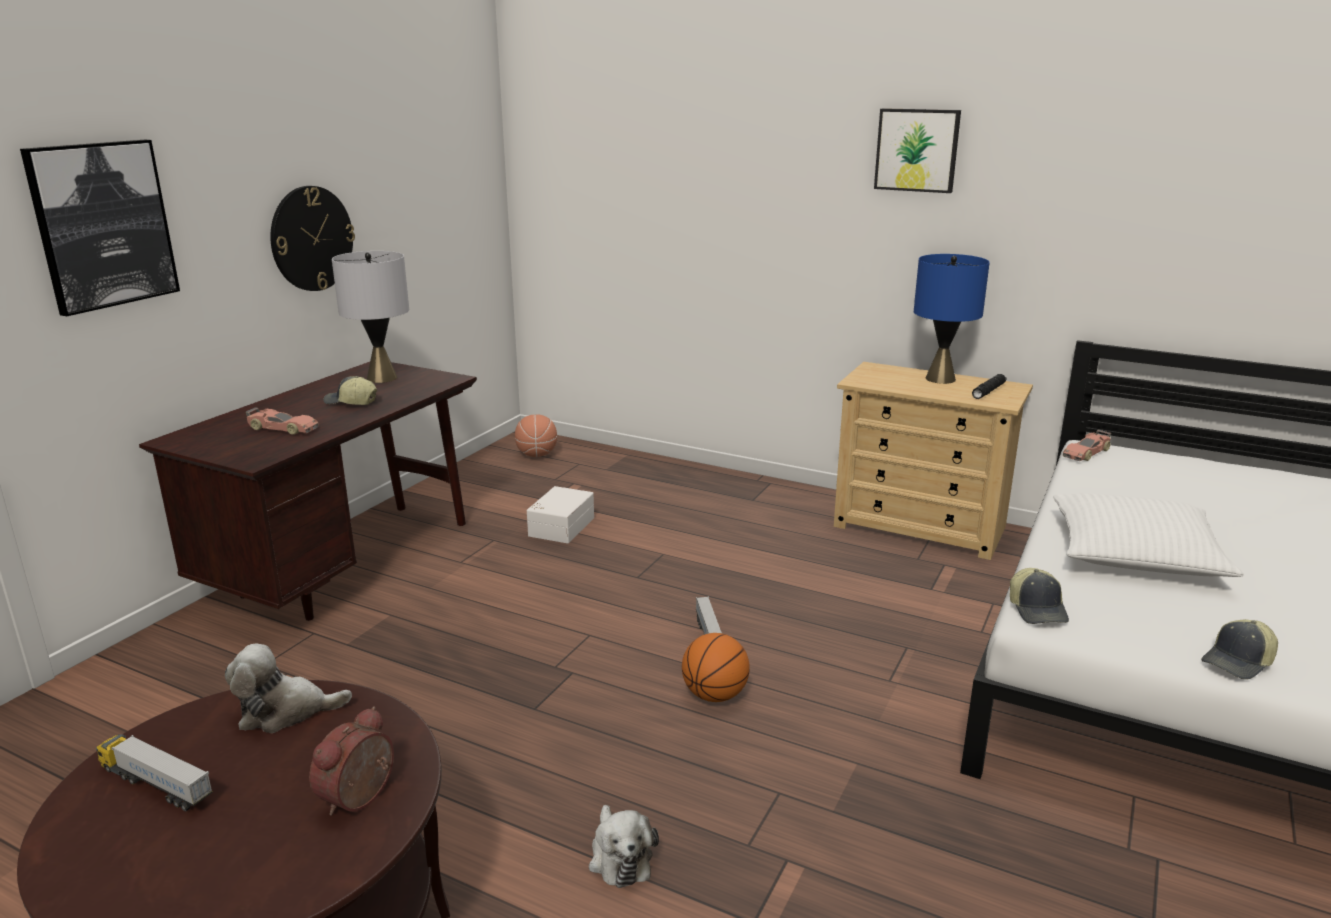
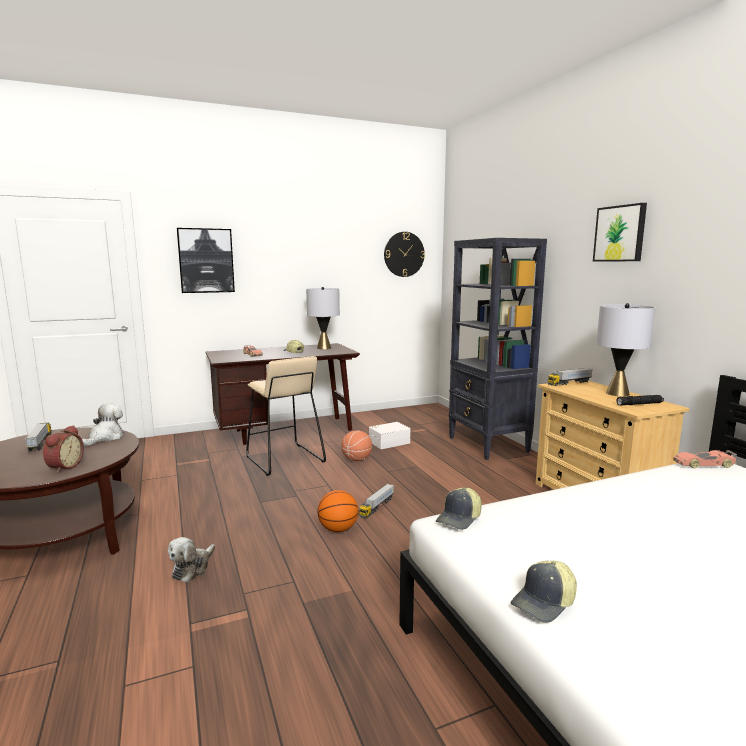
camera: 40 degrees right, 10 degrees down
(285, 712) = (105, 438): plush toy -> plush toy turned 75 degrees clockwise
(311, 238) = (309, 281): wall clock -> wall clock (404, 254)
(361, 799) = (64, 467): alarm clock -> alarm clock turned 120 degrees clockwise
(441, 619) = (284, 459): none -> beige stool
(537, 455) = (427, 413): basketball -> basketball (357, 459)
(701, 485) = (488, 445): none -> black bookcase
(864, 373) = (569, 383): none -> toy truck
(940, 379) = (618, 393): blue table lamp -> grey table lamp
(1135, 553) = (610, 521): white pillow -> none
(1239, 662) = (545, 603): cap -> cap turned 45 degrees counterclockwise

